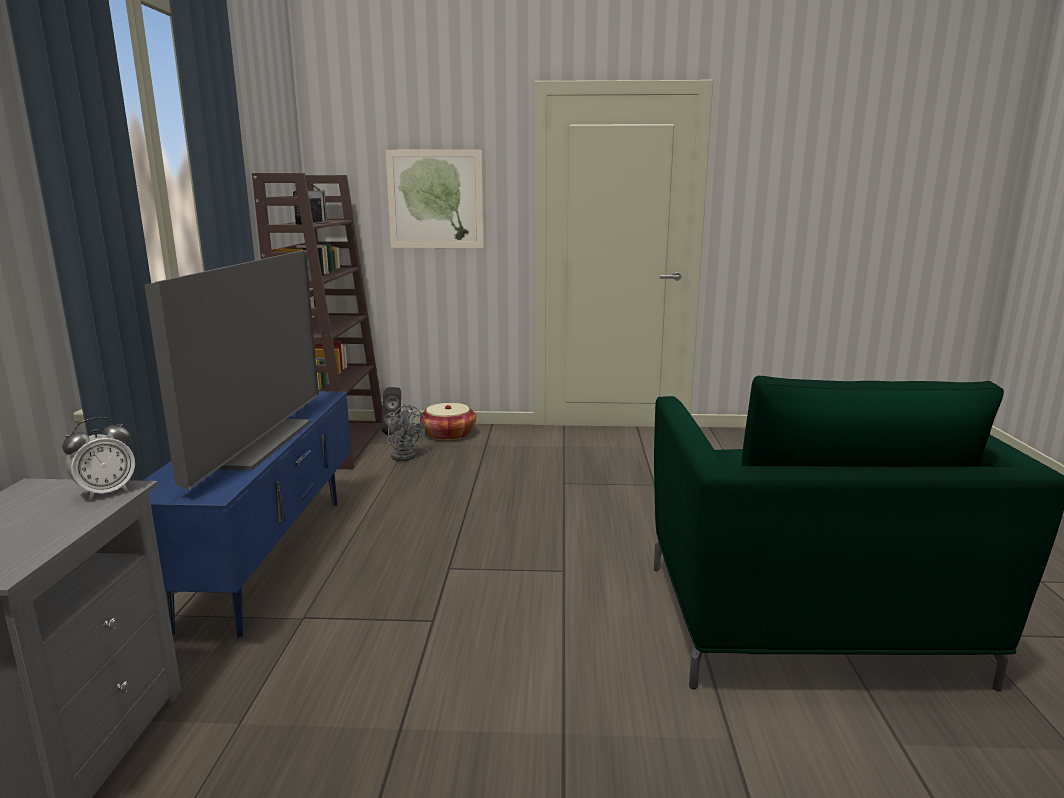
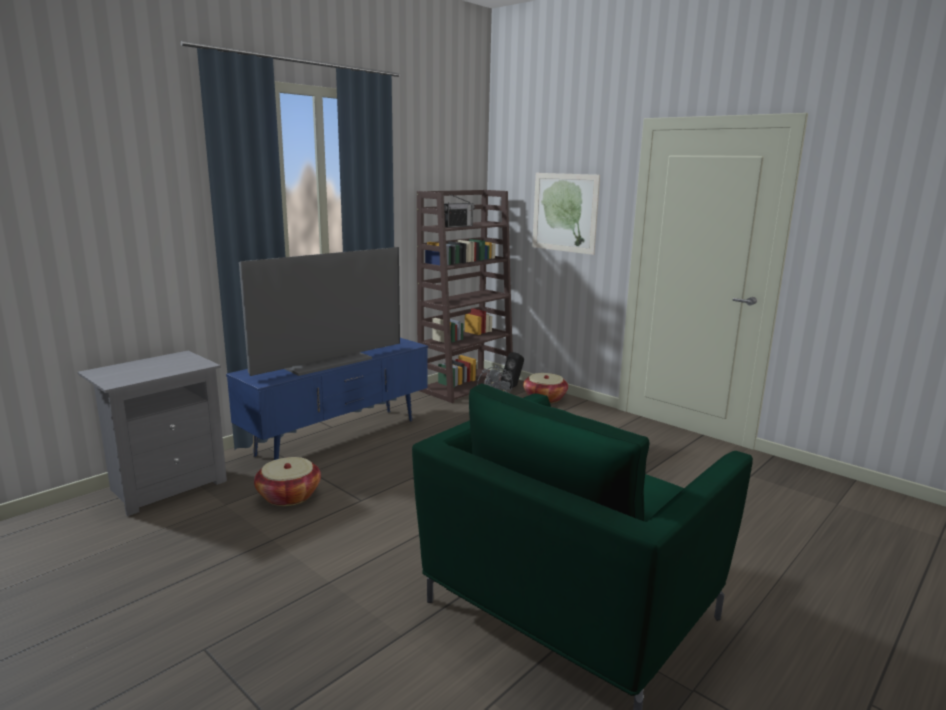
camera: 40 degrees right, 0 degrees up
(106, 492) = (196, 364): alarm clock -> none
(324, 662) = (289, 496): none -> basket

